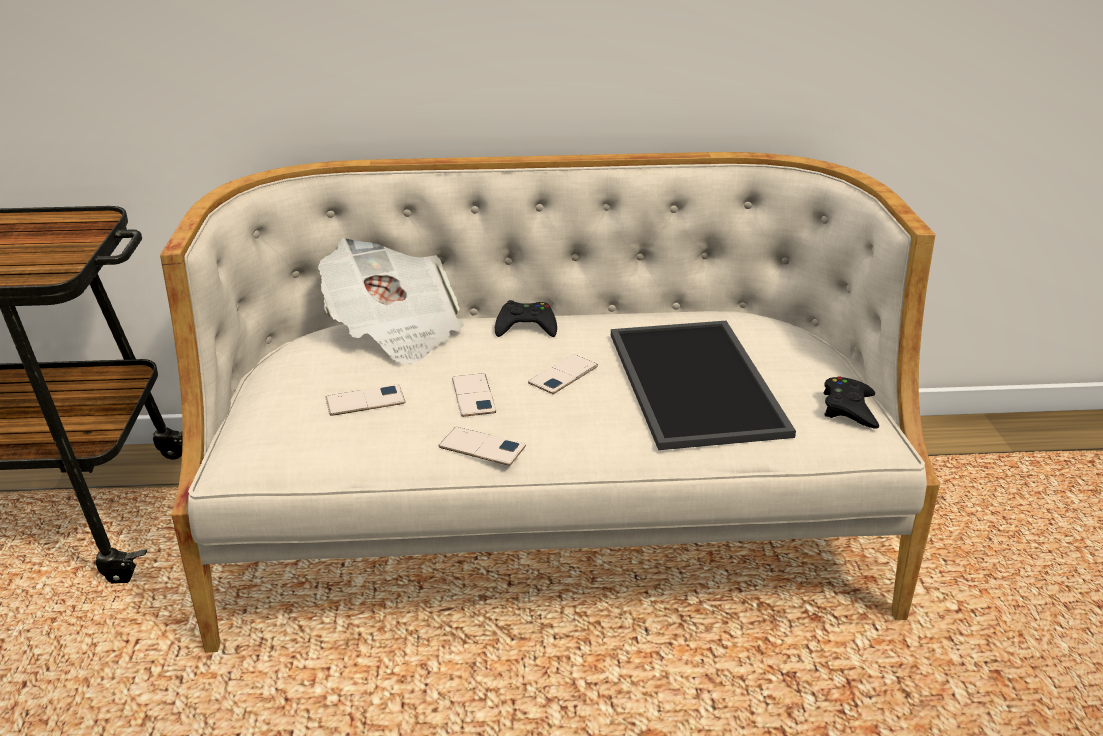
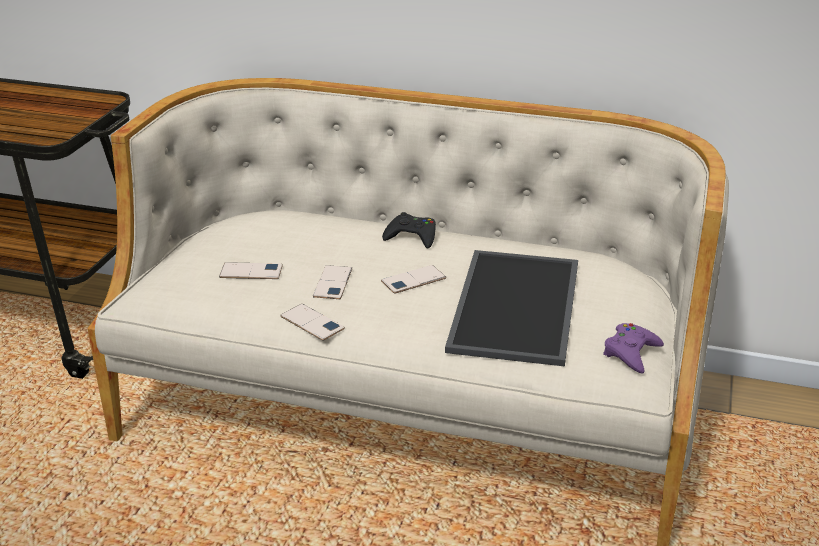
camera: 20 degrees right, 0 degrees up
(394, 330) = (308, 221): newspaper -> none
(849, 409) = (631, 353): black game controller -> purple game controller

